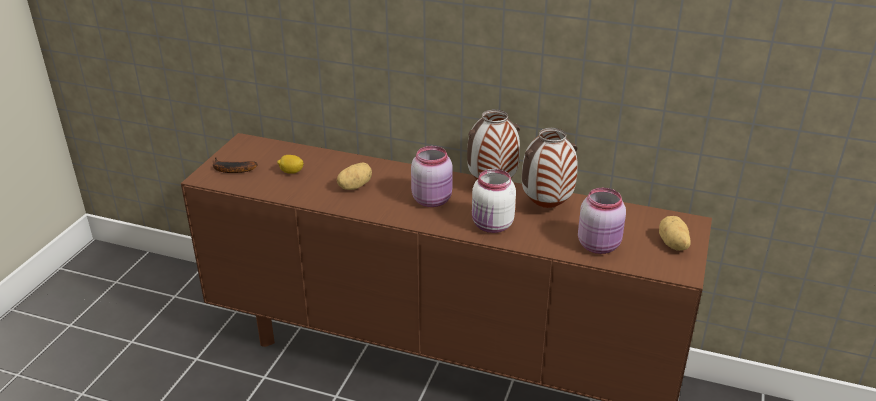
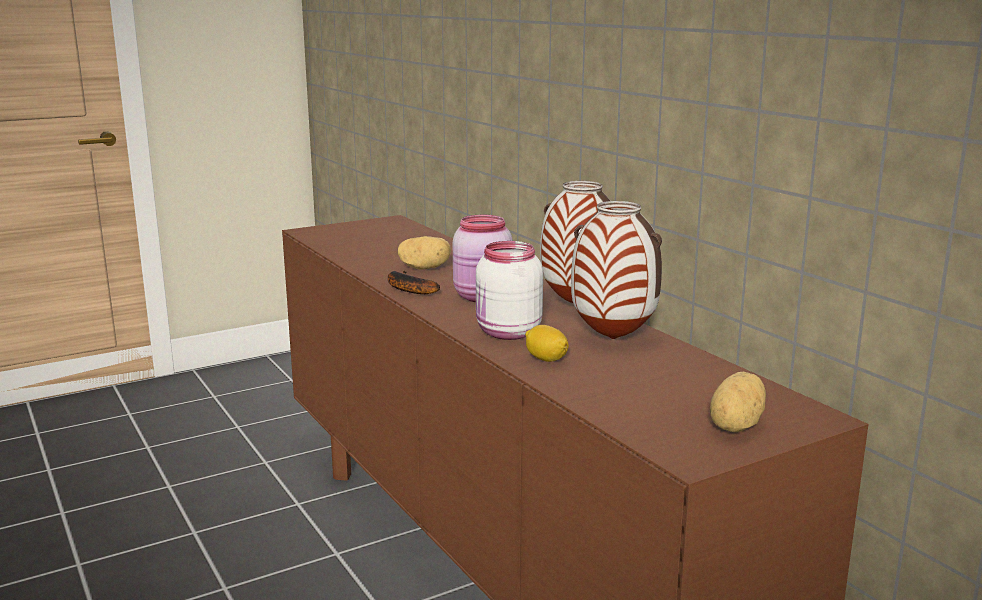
camera: 40 degrees right, 15 degrees down
(230, 170) = (339, 232): banana -> banana (407, 288)
(291, 172) = (388, 245): lemon -> lemon (546, 359)
(600, 245) = (613, 390): pink jar -> none

